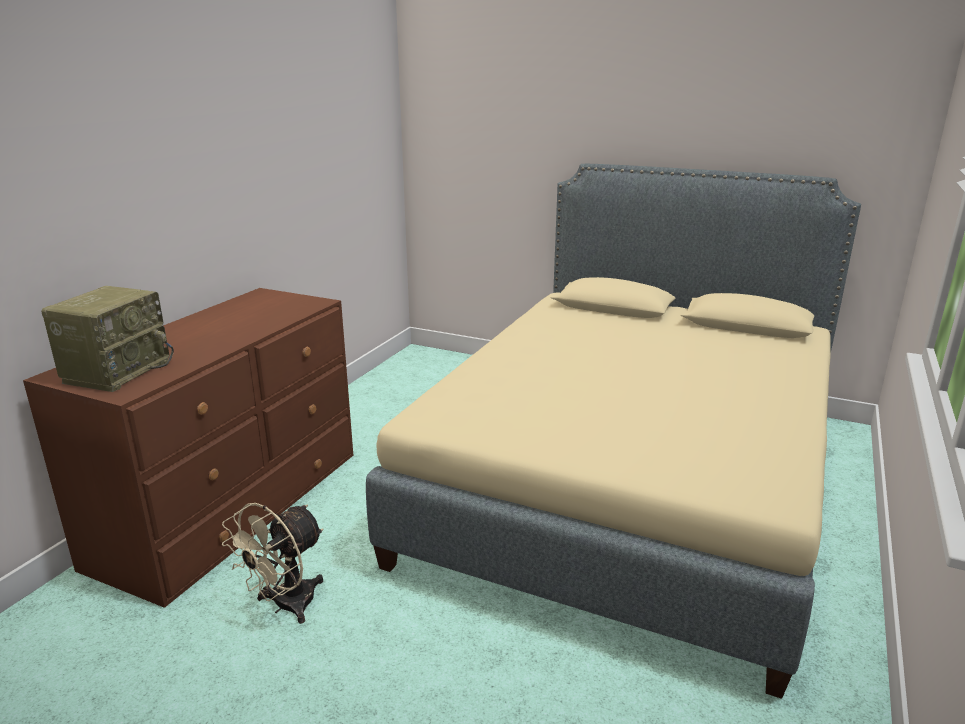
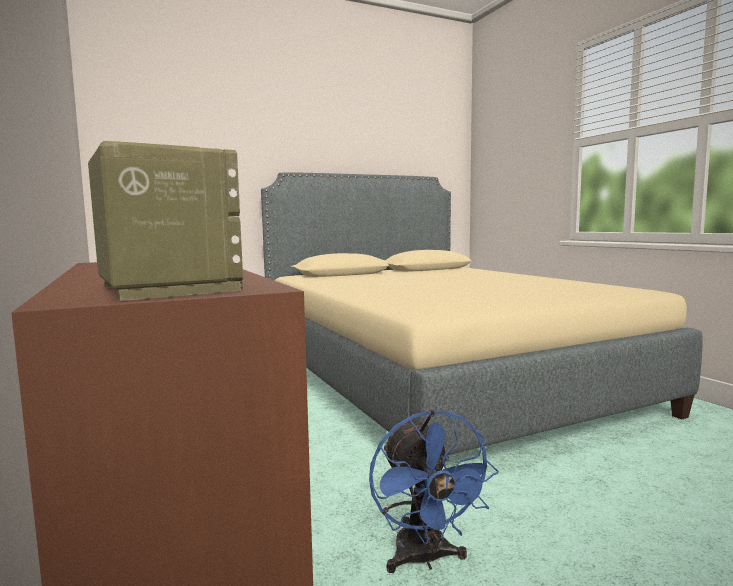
camera: 50 degrees left, 15 degrees down
(285, 606) = (425, 559): beige fan -> blue fan

